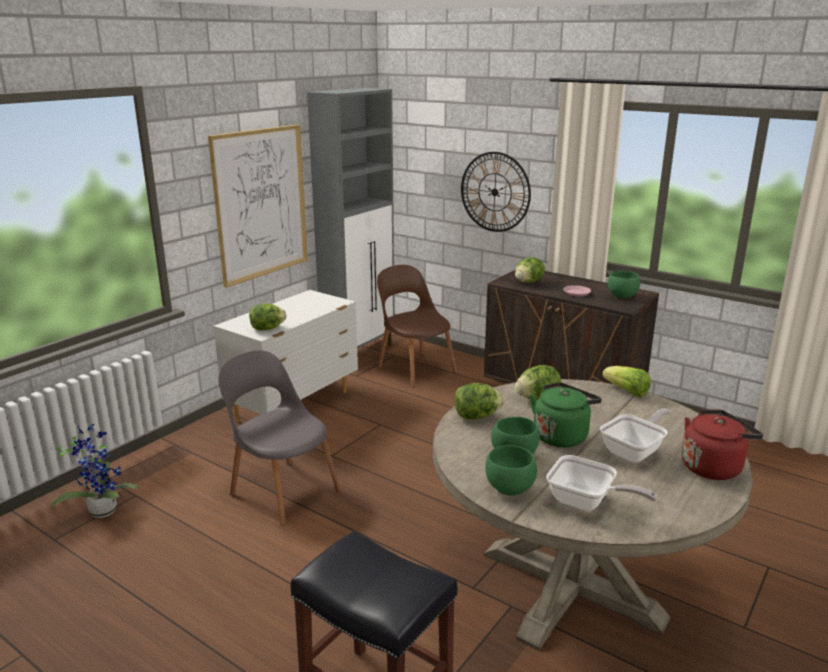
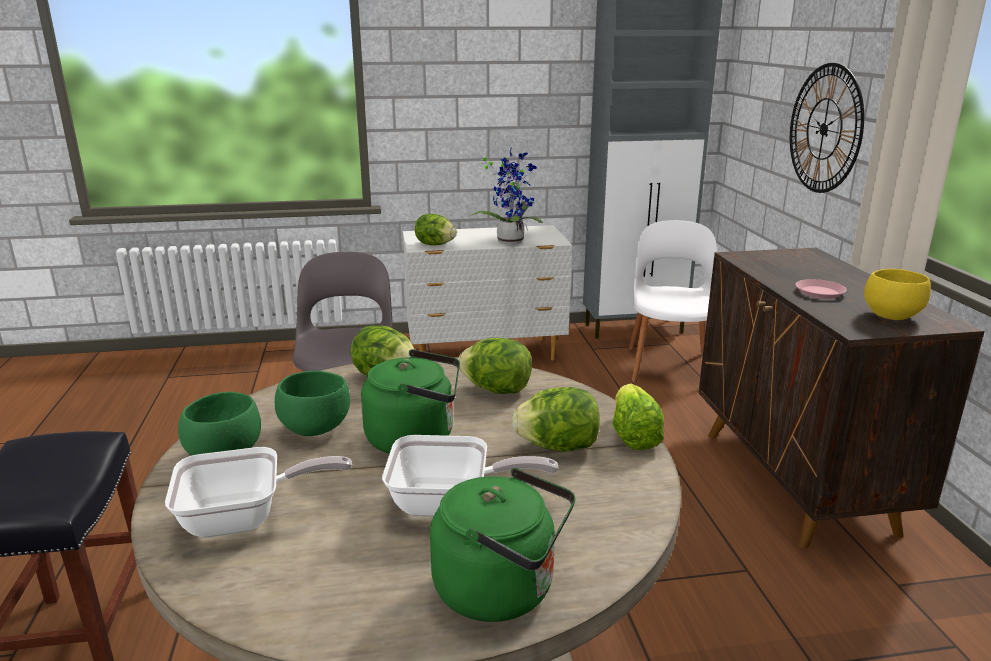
camera: 45 degrees right, 0 degrees up
(102, 509) = (224, 370): potted plant -> potted plant (511, 240)
(261, 203) = (509, 108): picture -> none
(415, 368) = (669, 364): brown chair -> white chair
(528, 282) = (775, 264): lettuce -> lettuce (558, 447)
(586, 502) = (245, 518): frying pan -> frying pan turned 90 degrees counterclockwise
(621, 296) = (889, 316): green bowl -> yellow bowl
(713, 467) = (502, 590): red kettle -> green kettle

